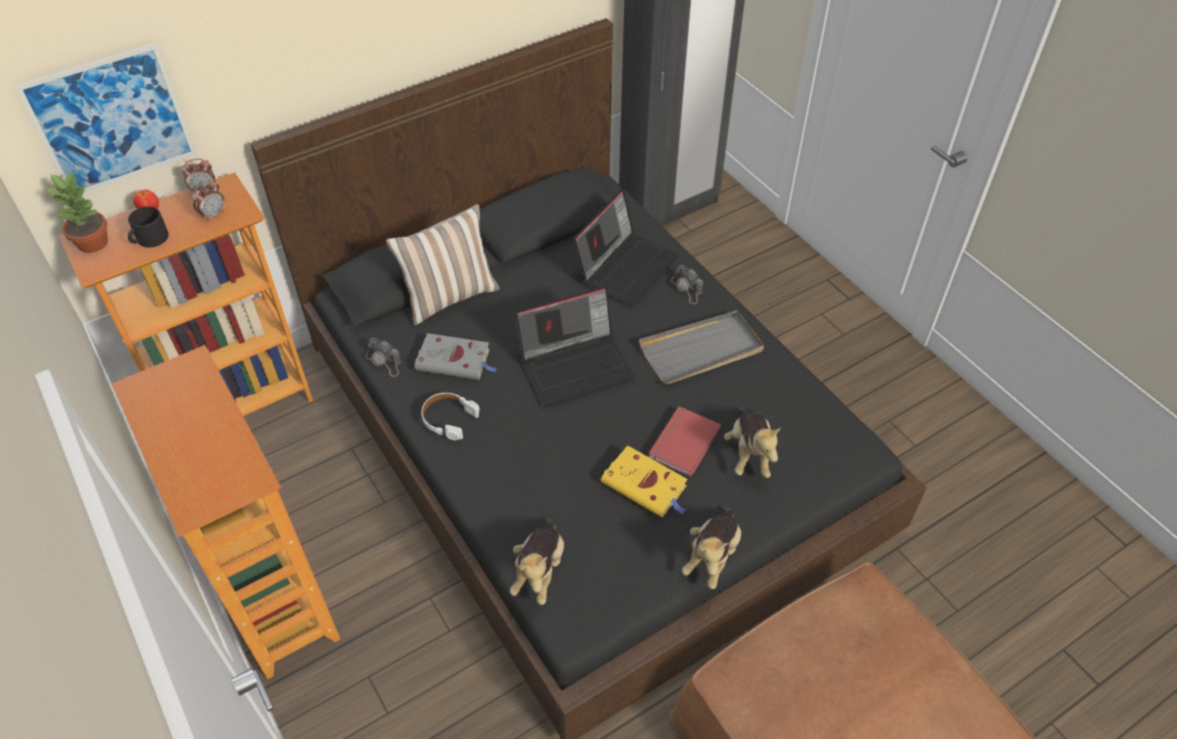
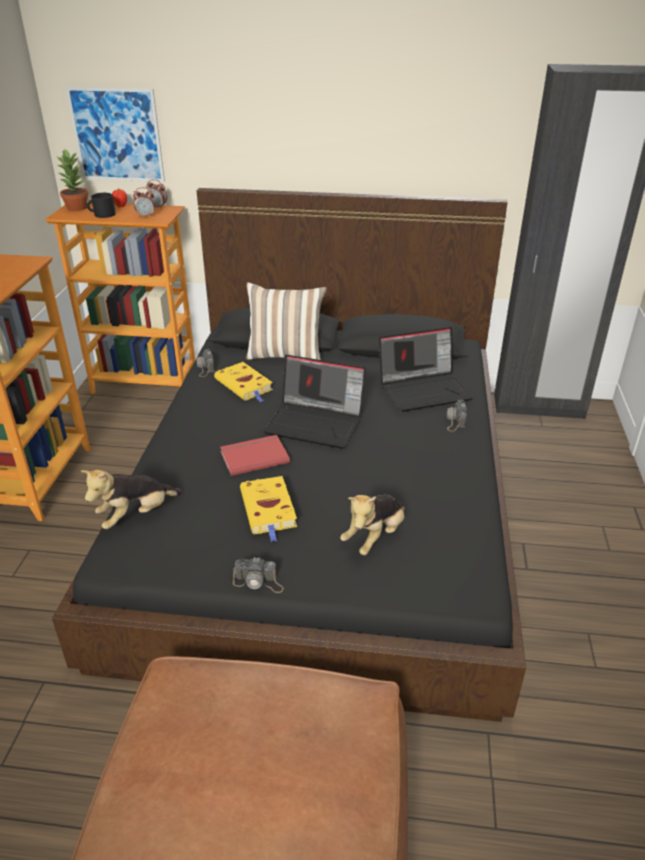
camera: 40 degrees right, 15 degrees down
(448, 419) = (200, 410): white headphones -> none
(455, 360) = (245, 385): grey book -> yellow book
(682, 442) = (332, 502): red book -> red book (253, 456)
(701, 350) = (419, 458): grey tray -> none
(712, 556) = (258, 582): plush toy -> camera

